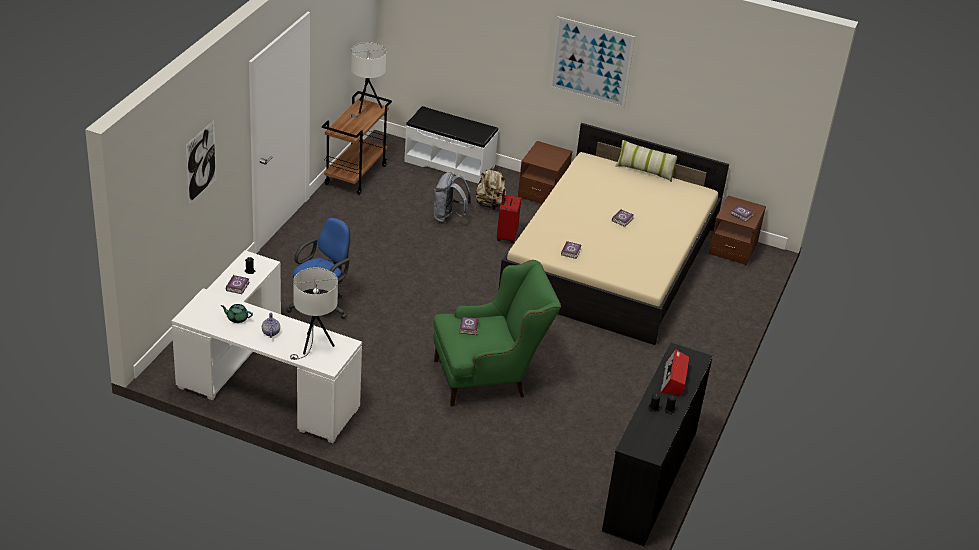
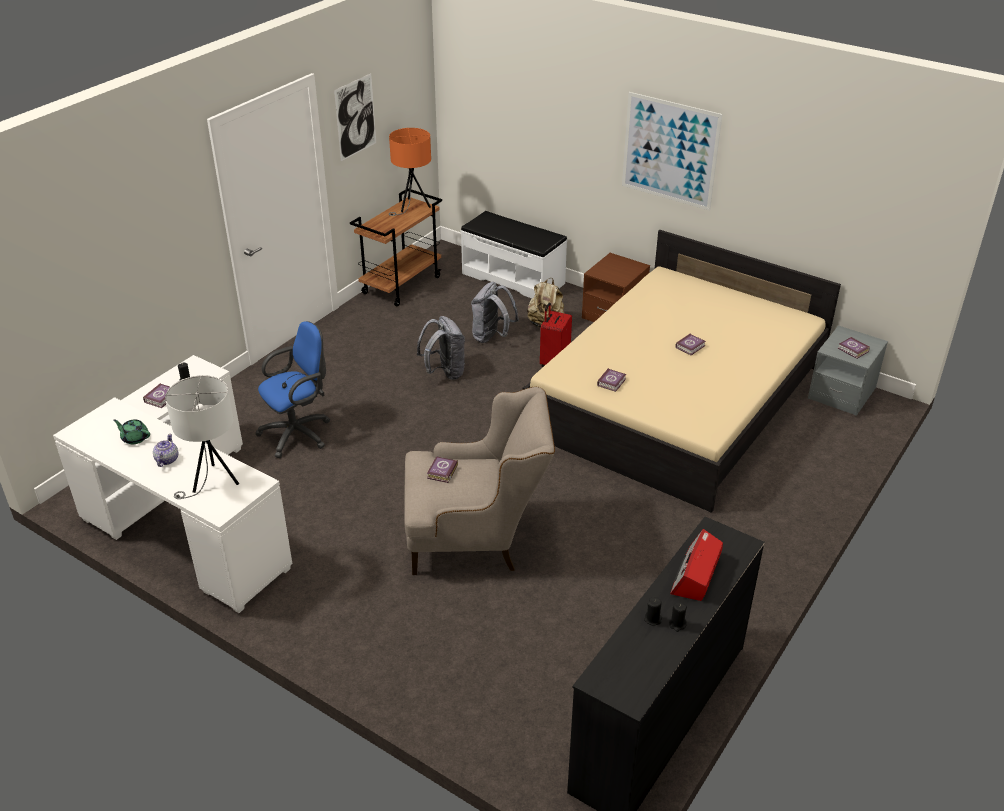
camera: 15 degrees right, 0 degrees up
(201, 162) = (128, 239): picture -> picture (355, 117)
(365, 108) = (411, 207): white table lamp -> orange table lamp
(420, 250) = (444, 372): none -> grey backpack
(489, 377) = (476, 539): green armchair -> beige armchair
(645, 171) = (734, 291): pillow -> none
(733, 248) = (841, 394): brown nightstand -> grey nightstand

